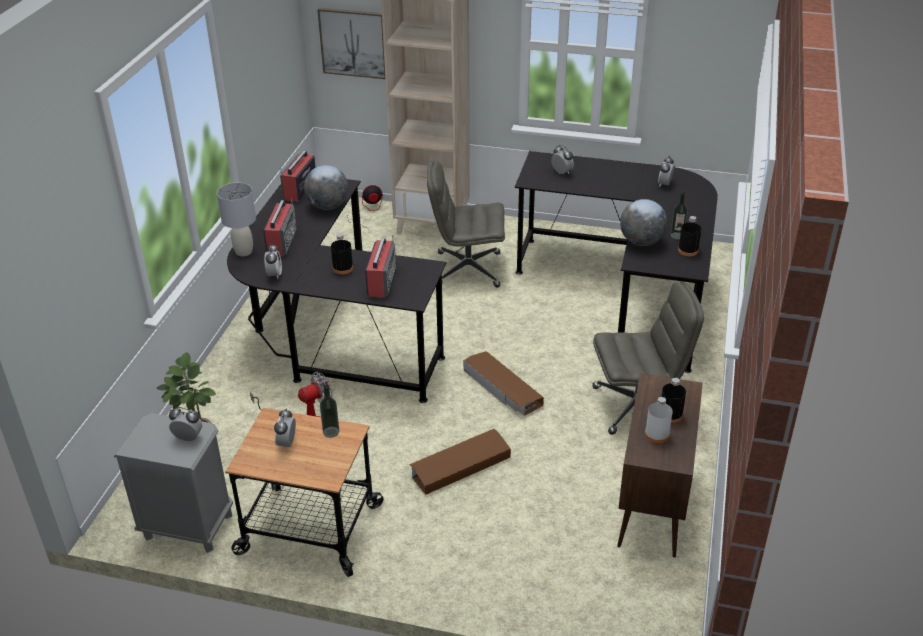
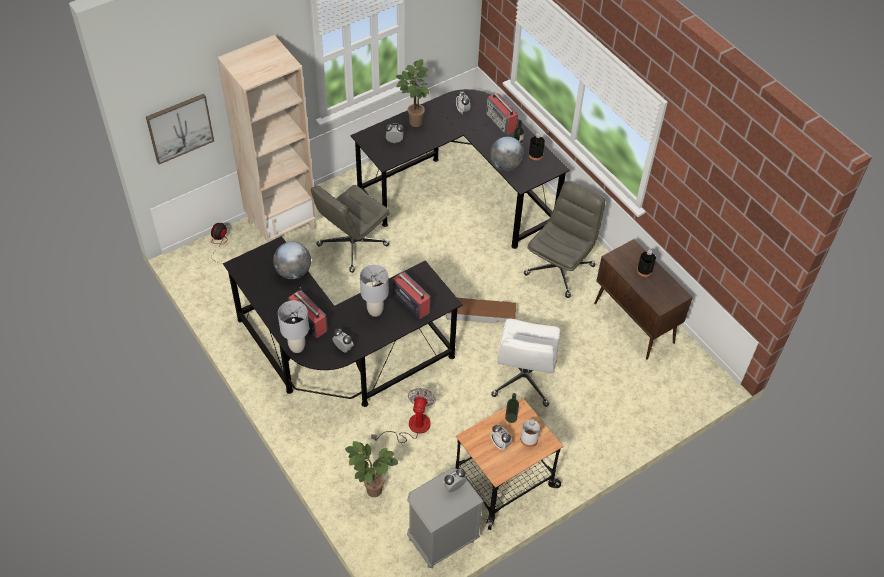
camera: 50 degrees left, 15 degrees up
(299, 189) = (253, 272): radio -> radio (501, 122)
(343, 268) = (375, 311): black bottle -> grey table lamp
(460, 466) = (524, 379): brown storage box -> white office chair
(604, 169) = (414, 121): none -> potted plant
(657, 434) = (653, 287): white bottle -> white bottle (529, 439)

